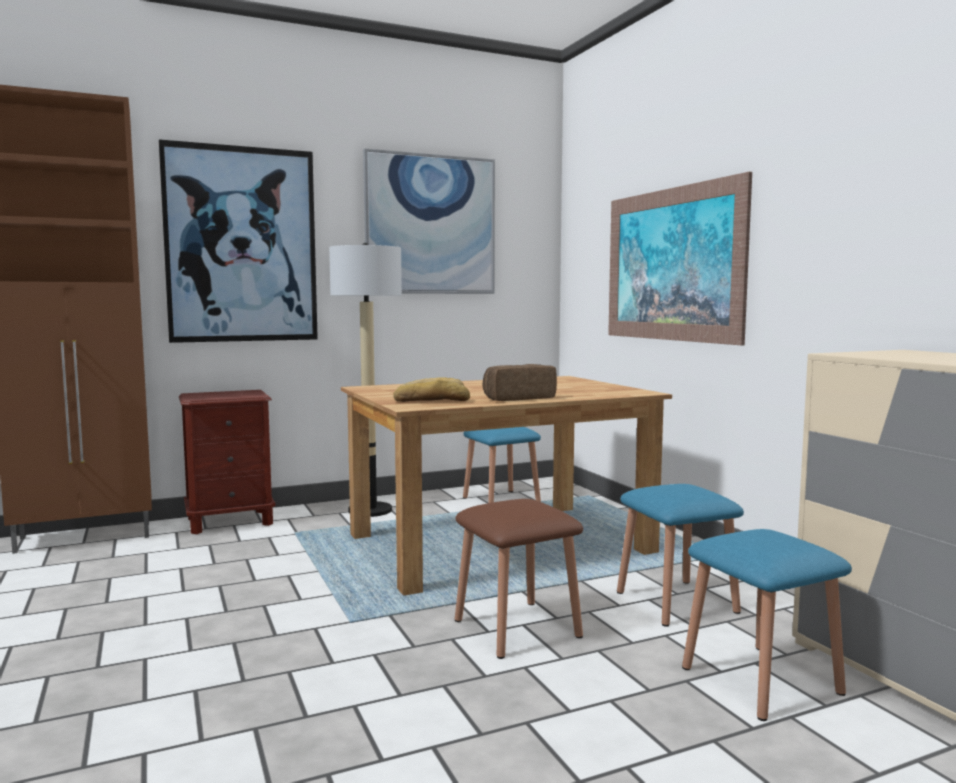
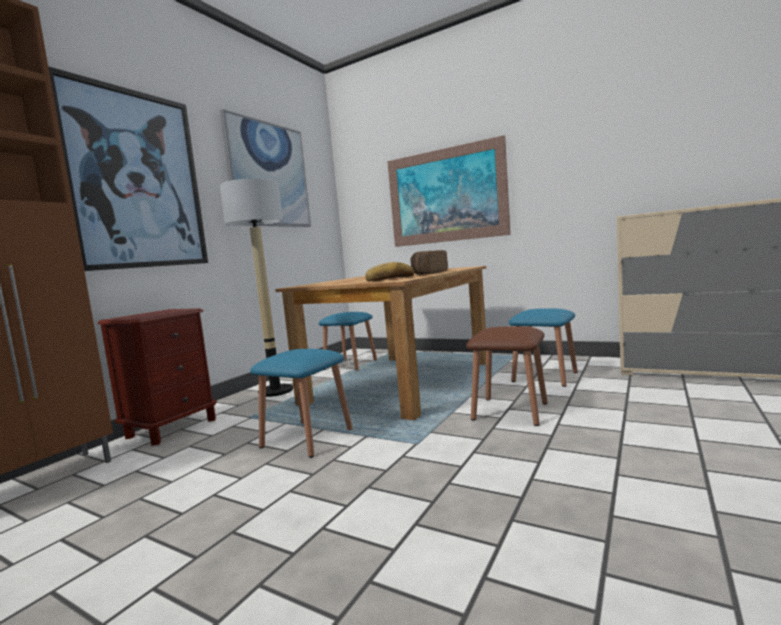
camera: 35 degrees left, 0 degrees up
(761, 680) = (647, 390): blue stool -> blue stool (307, 438)

